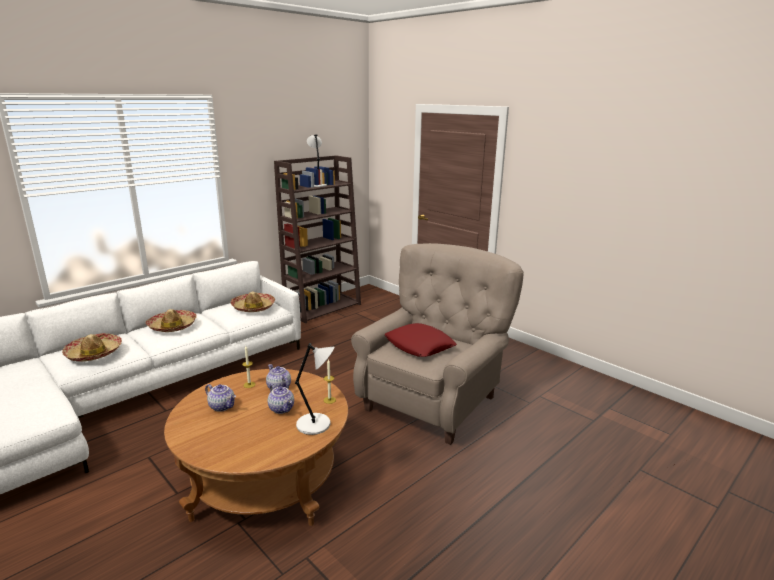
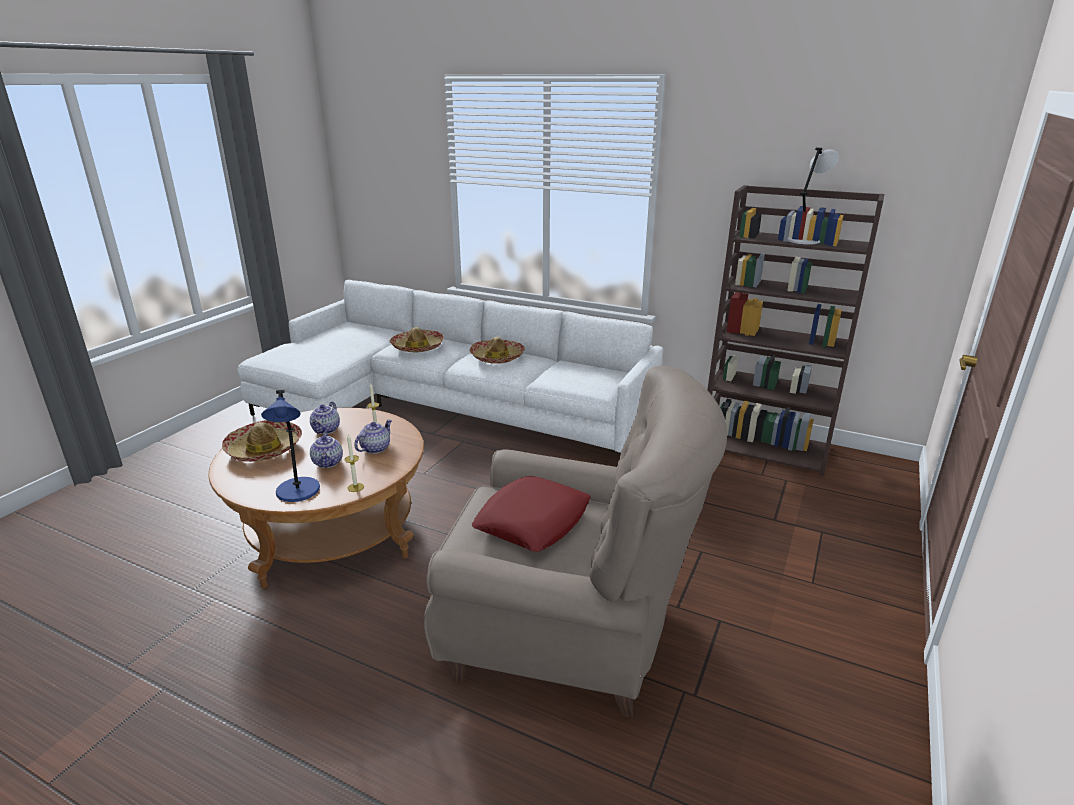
camera: 70 degrees right, 5 degrees up
(253, 307) = (585, 380): hat -> hat (264, 449)
(282, 409) = (328, 463): teapot -> teapot turned 45 degrees counterclockwise
(315, 424) = (298, 492): grey table lamp -> blue table lamp

